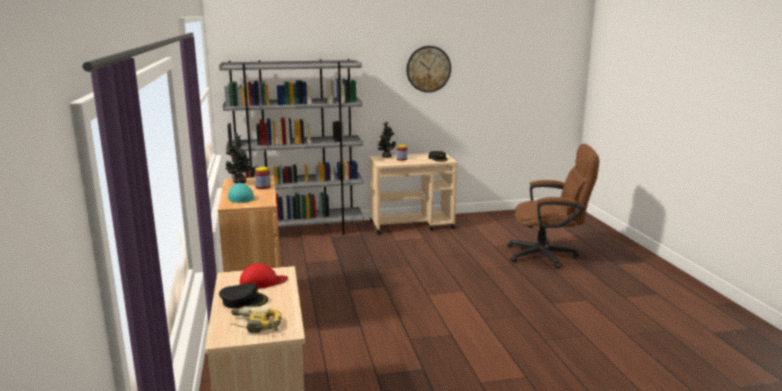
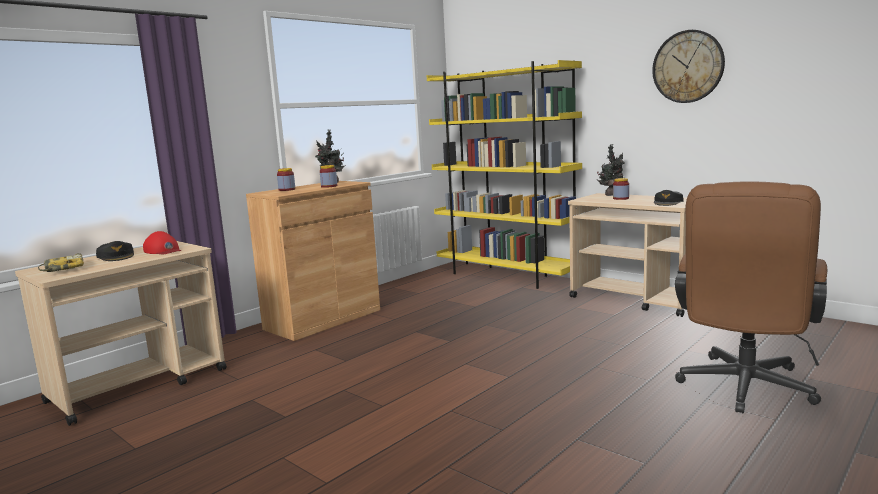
camera: 55 degrees right, 5 degrees down
(240, 197) = (287, 189): turquoise cap -> jar
(299, 232) = (506, 276): grey bookcase -> yellow bookcase
(548, 255) = (743, 390): brown office chair -> brown office chair turned 60 degrees clockwise

